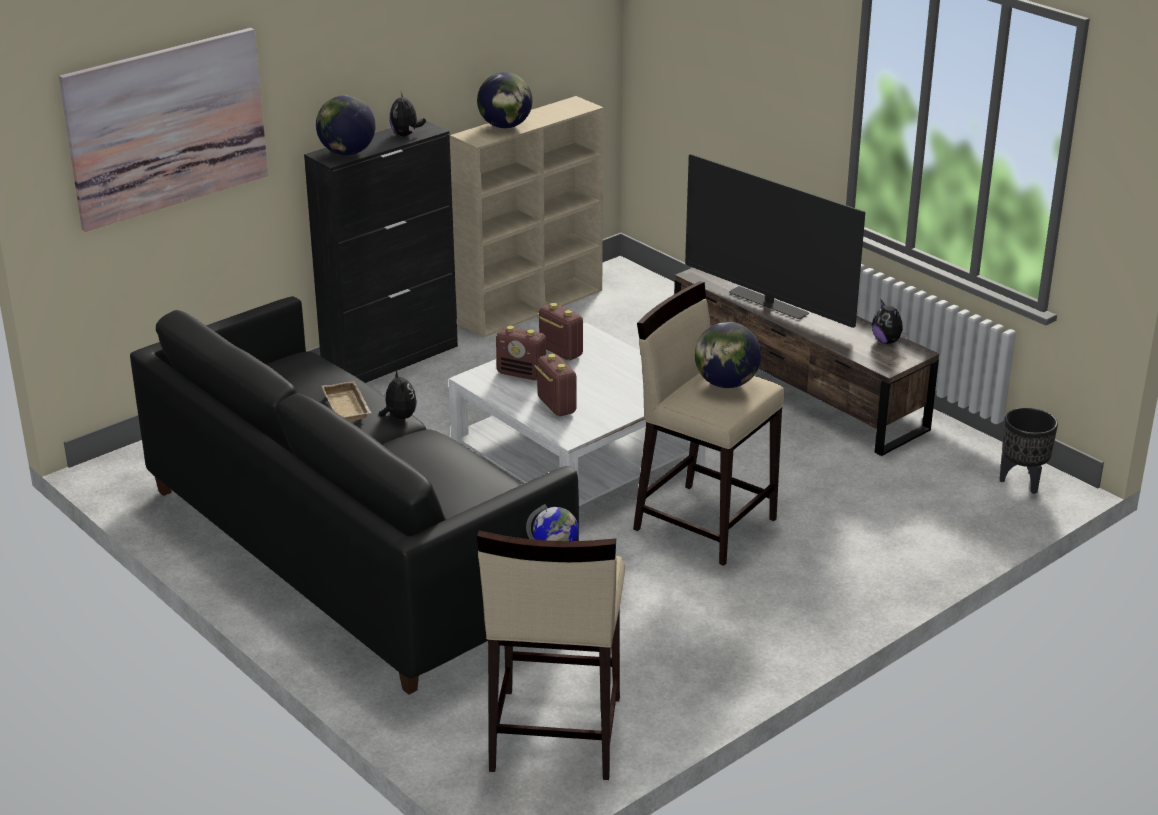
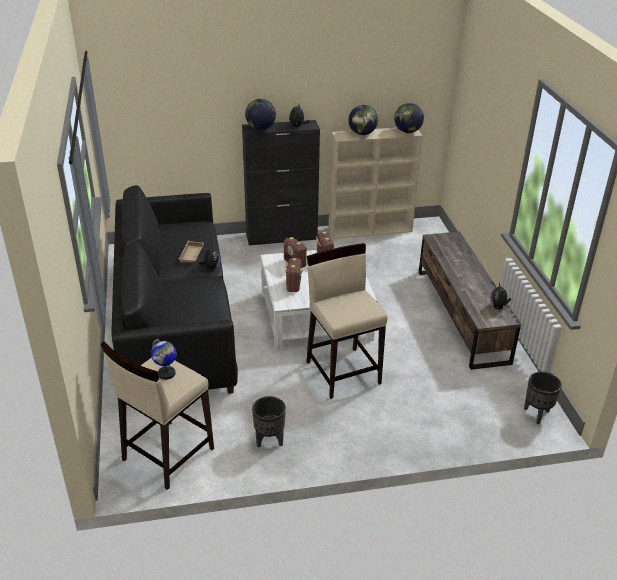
camera: 30 degrees right, 5 degrees up
(167, 127) = (165, 96): picture -> none
(693, 654) = (269, 441): none -> black planter
(726, 383) = (356, 303): globe -> globe (407, 131)
(768, 303) = (455, 265): television -> none

